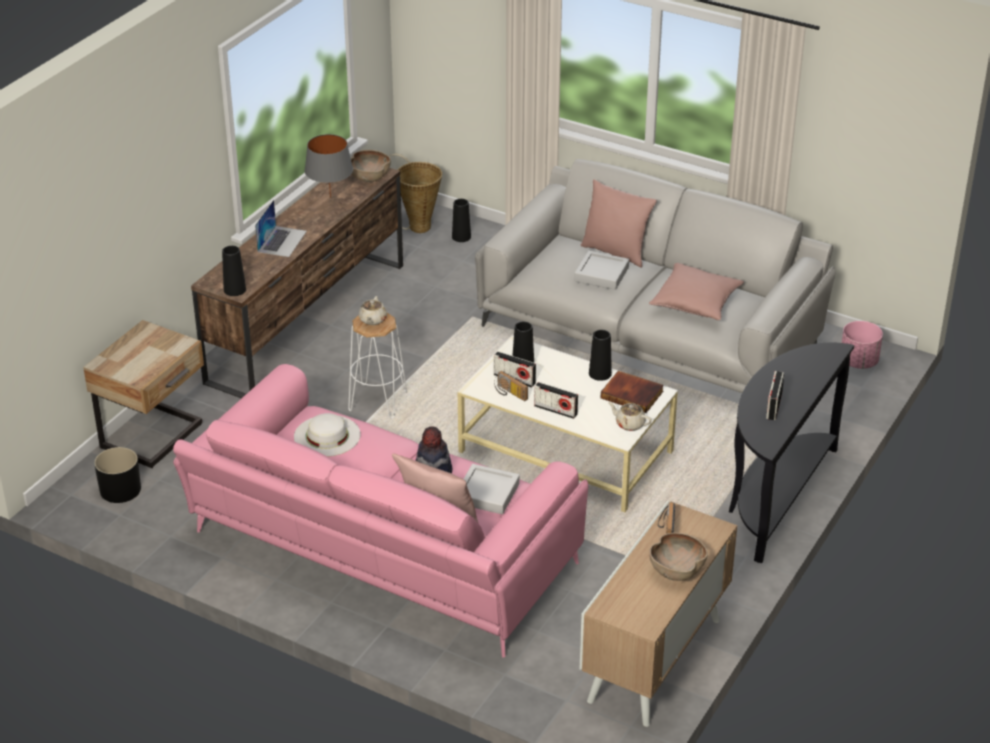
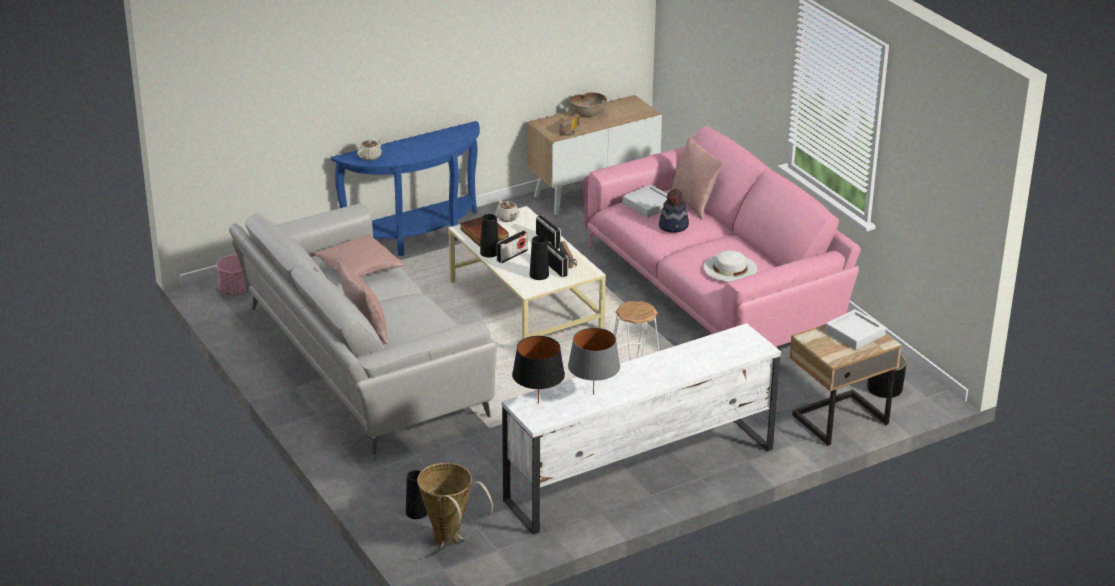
camera: 150 degrees left, 5 degrees down
(234, 290) = (745, 335): black vase -> none
(282, 241) = (672, 365): laptop -> none
(308, 322) = (639, 474): brown tv stand -> white tv stand
(369, 177) = (538, 403): brown bowl -> black table lamp
(372, 320) = (636, 311): beige teapot -> beige teapot (370, 156)
(601, 274) = (402, 311): grey tray -> grey tray (854, 333)
(774, 406) = (435, 142): radio -> radio (512, 255)
(775, 496) = (417, 237): black console table -> blue console table

